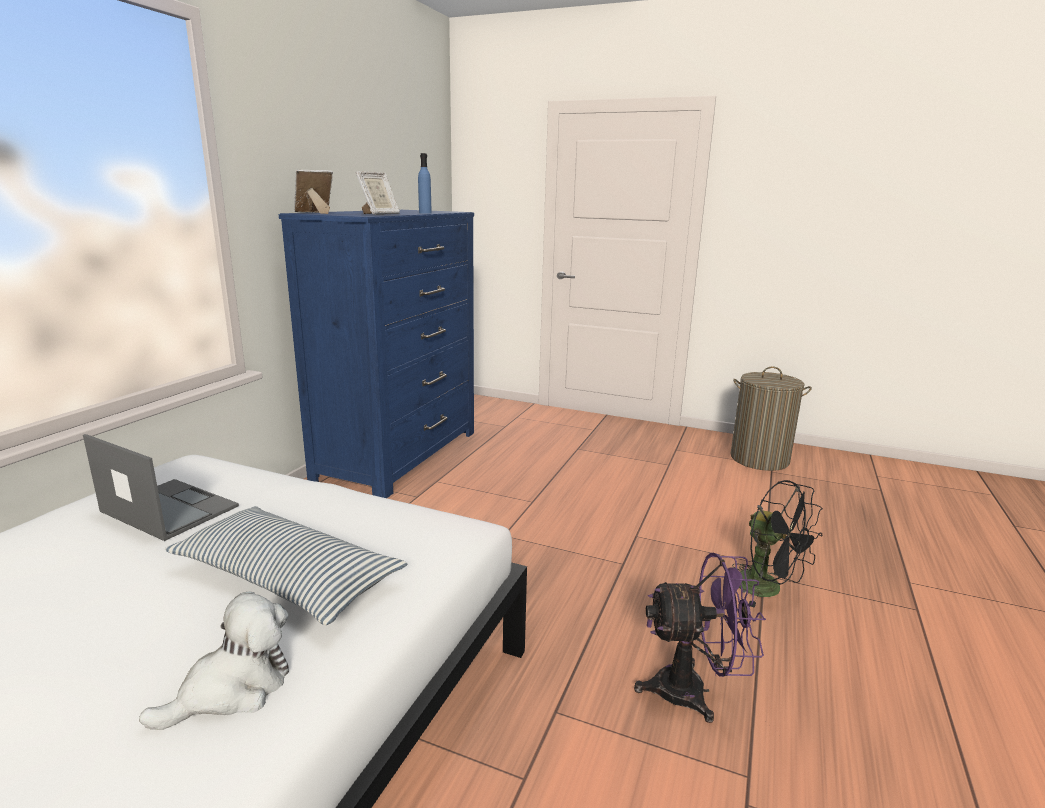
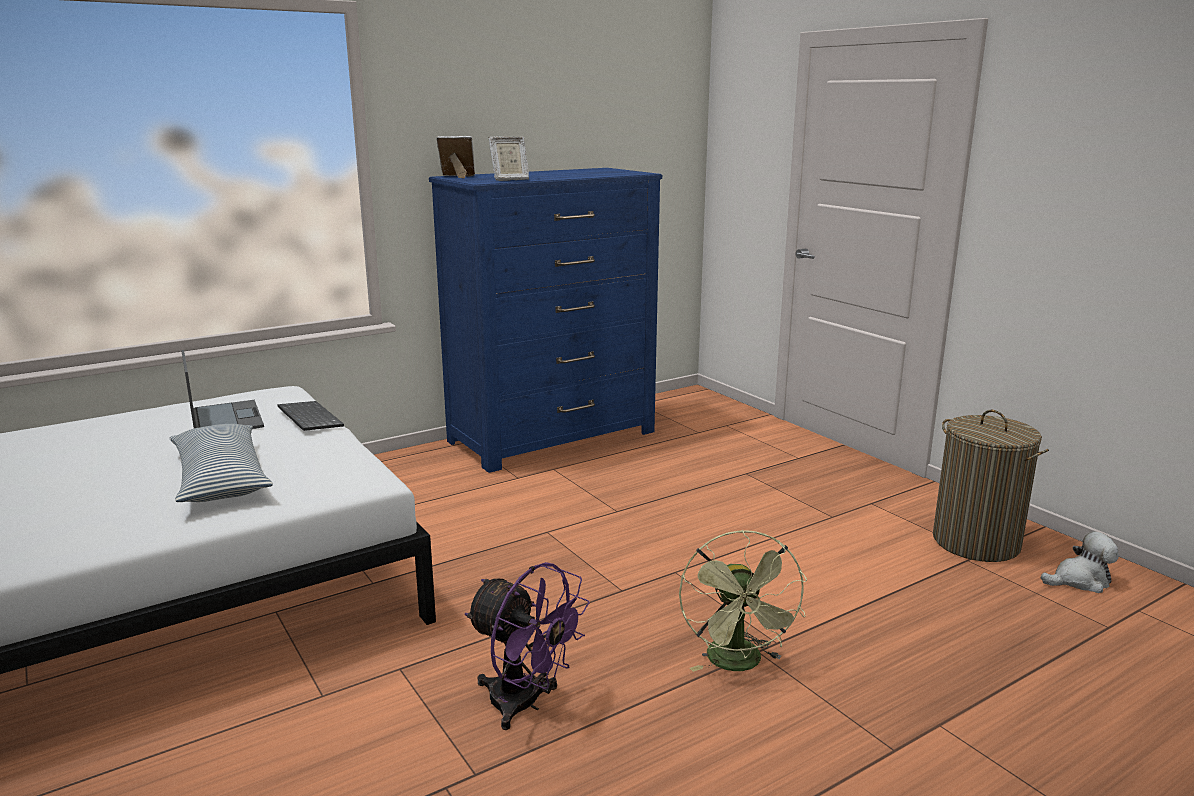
camera: 35 degrees right, 0 degrees up
(233, 689) = (112, 523): plush toy -> plush toy (1079, 581)
(276, 484) = (308, 418): none -> keyboard
(425, 213) = (578, 177): blue bottle -> none
(768, 589) = (739, 664): black fan -> green fan

